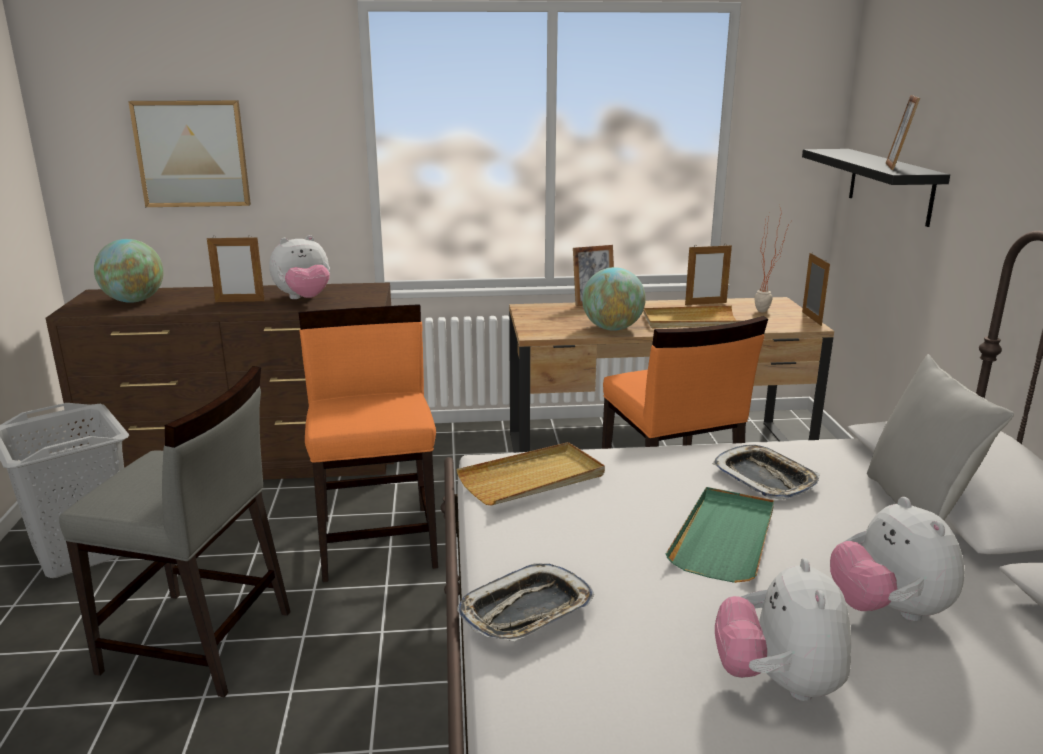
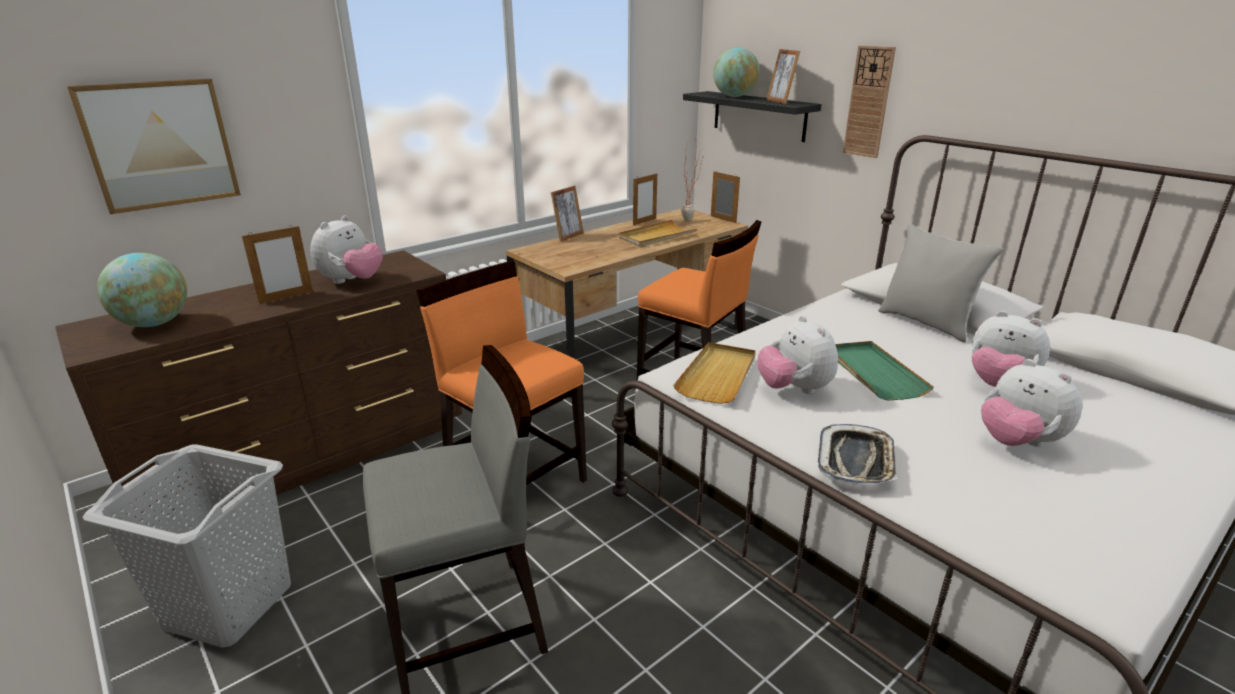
camera: 35 degrees left, 5 degrees up
(593, 520) = (794, 389): none -> plush toy
(612, 329) = (615, 253): globe -> globe (734, 96)
(765, 478) = (836, 330): tray -> none
(998, 176) = (868, 102): none -> wall clock

